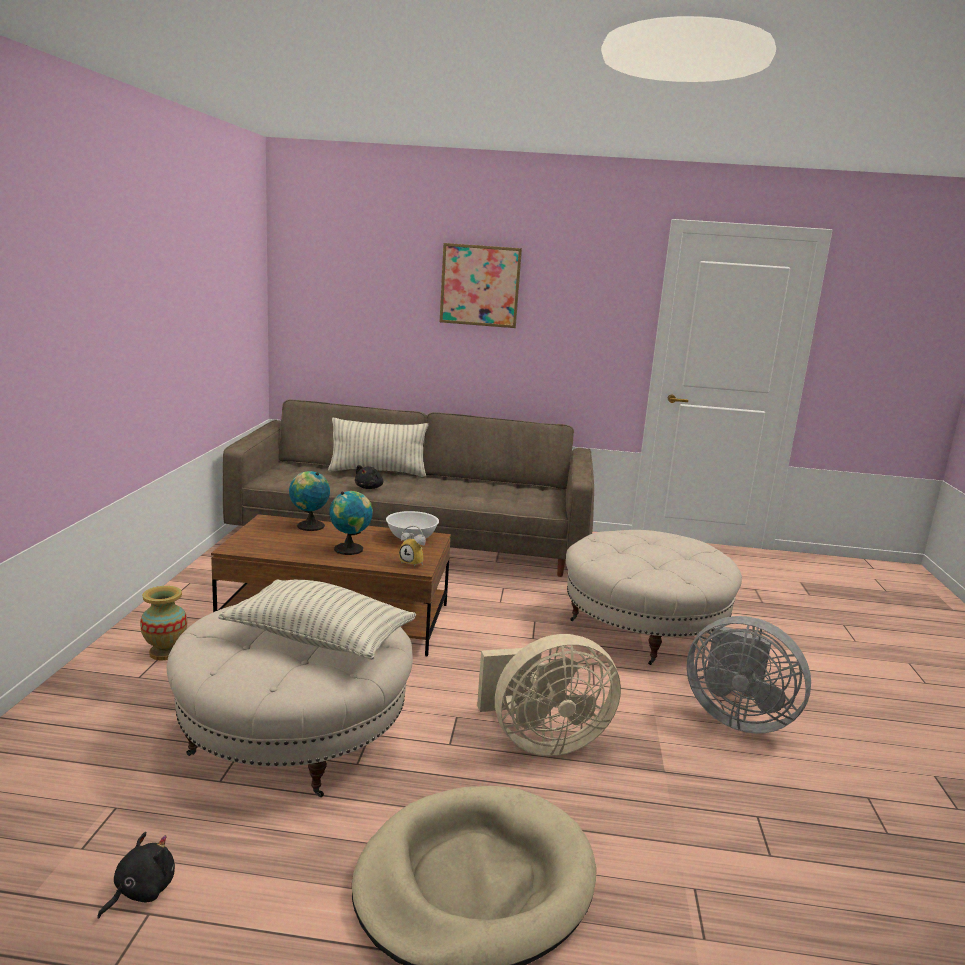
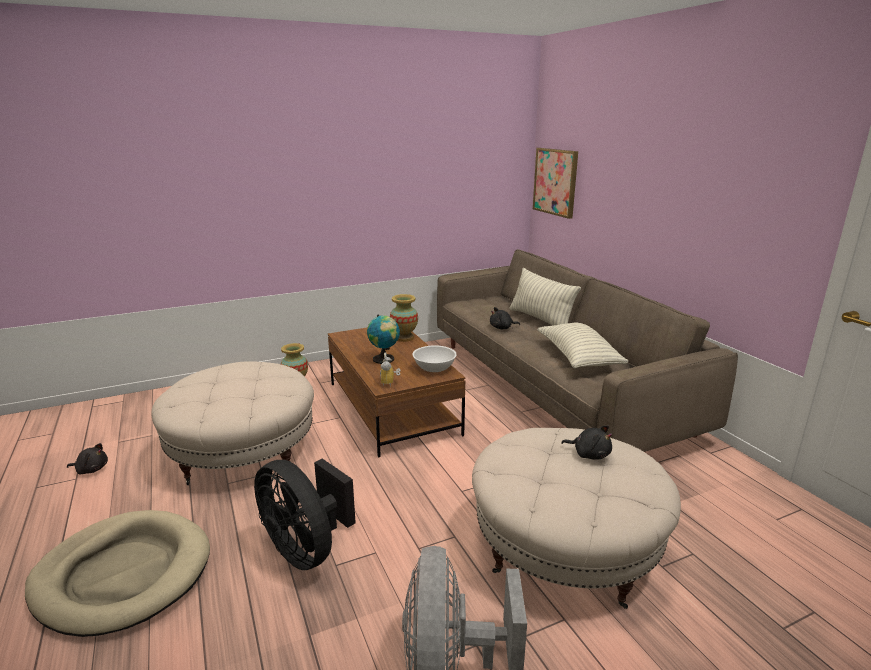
camera: 60 degrees right, 5 degrees up
(308, 526) = (404, 338): globe -> vase
(319, 639) = (234, 394): pillow -> pillow (578, 358)
(480, 285) = (662, 157): picture -> picture (555, 182)
(542, 741) = (306, 548): beige fan -> black fan
(639, 541) = (589, 454): none -> black plush toy

